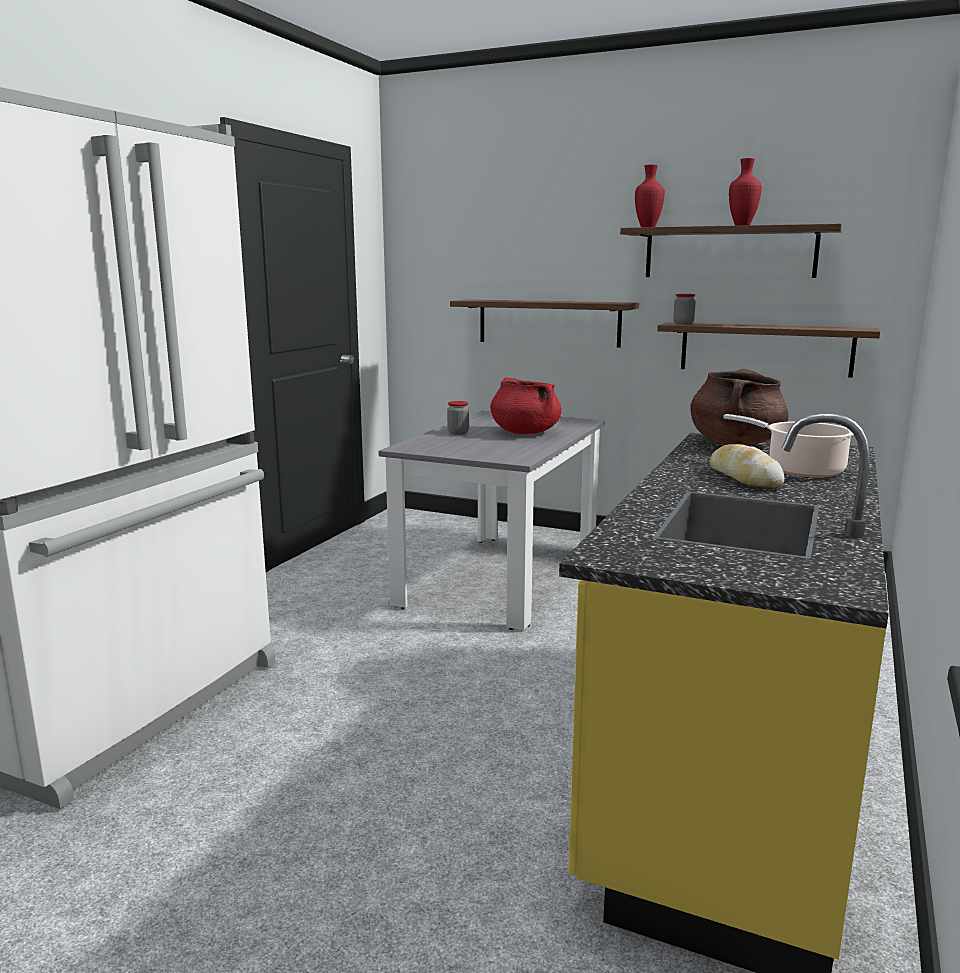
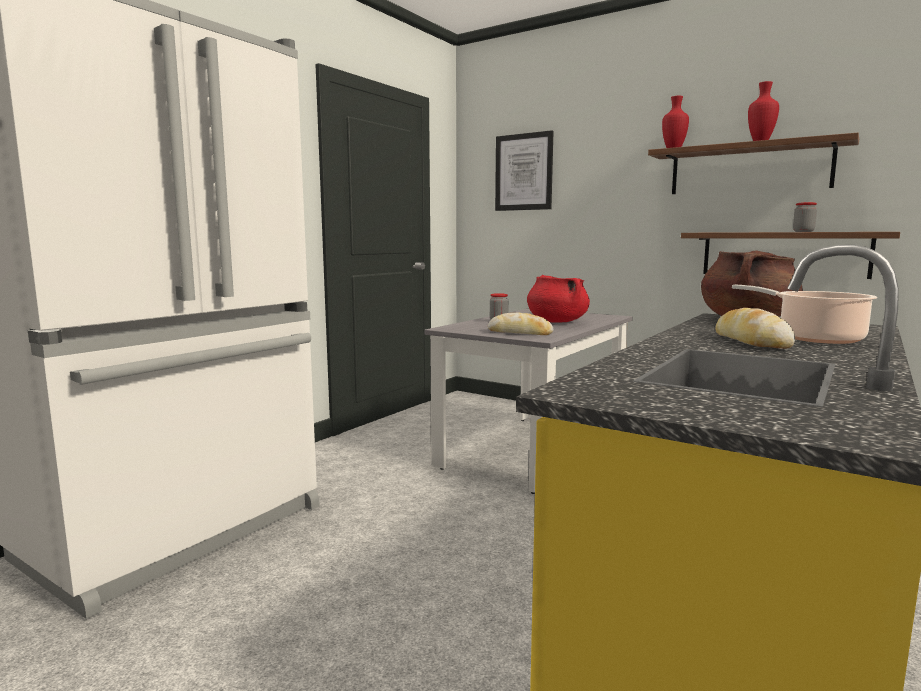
camera: 10 degrees right, 5 degrees down
(470, 242) = (524, 172): none -> picture
(490, 452) = (520, 333): none -> bread
(548, 322) = (587, 236): shelf -> none
(683, 324) = (705, 232): jar -> jar (803, 231)

